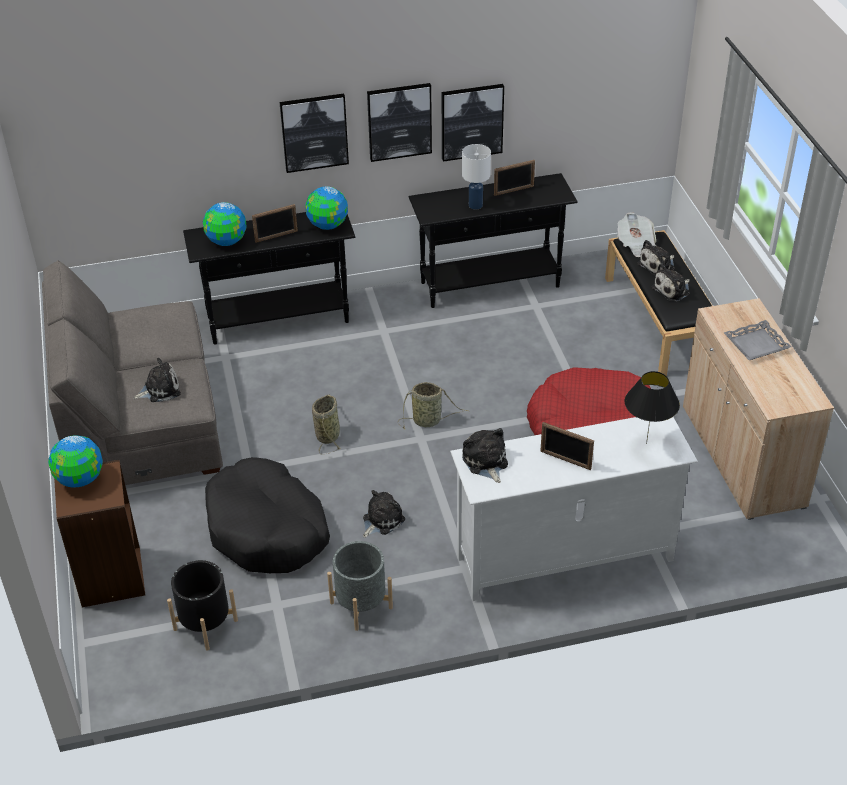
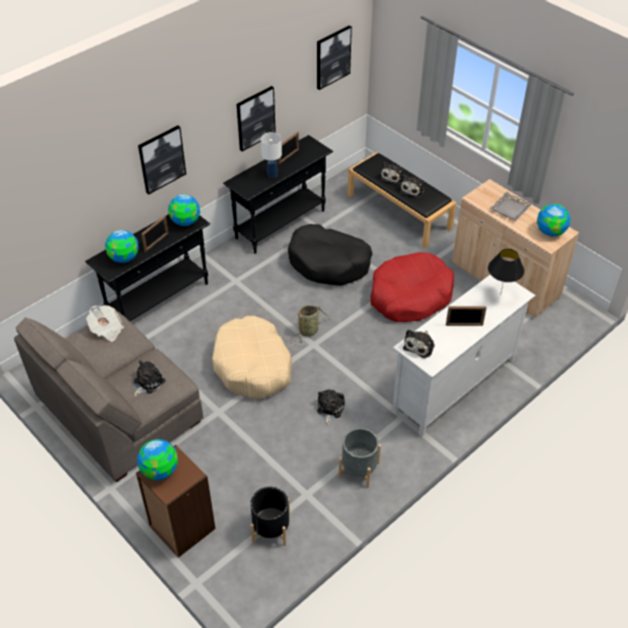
camera: 30 degrees left, 5 degrees up
(267, 529) = (262, 447): black dog bed -> black dog bed (329, 263)
(328, 434) = (253, 366): basket -> beige dog bed
(399, 121) = (213, 133): picture -> picture (332, 57)
(485, 462) = (420, 346): plush toy -> plush toy turned 105 degrees counterclockwise
(636, 244) = (369, 167): newspaper -> newspaper (106, 329)
(790, 391) = (550, 231): none -> globe

